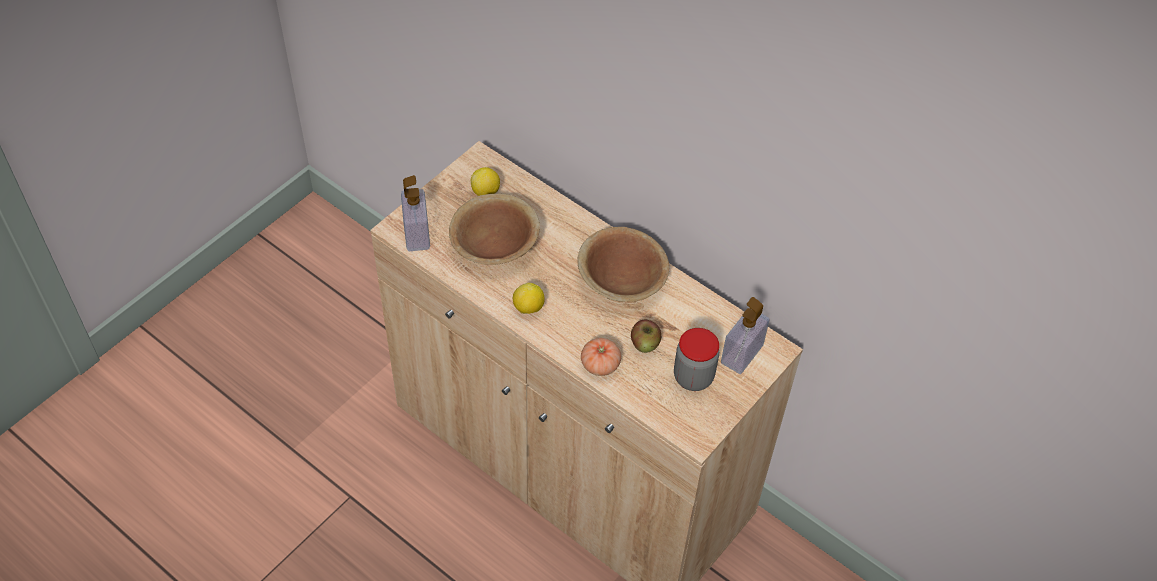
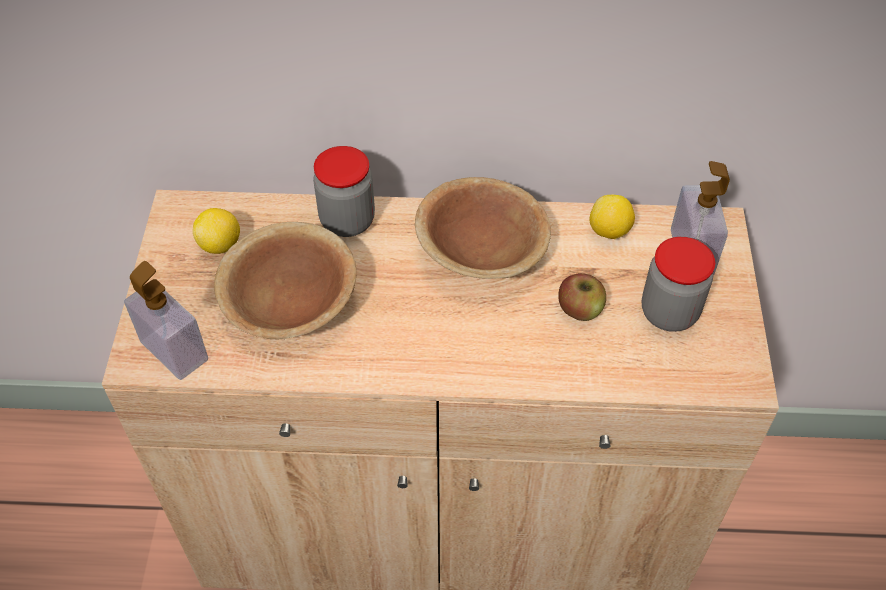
camera: 35 degrees left, 0 degrees up
(528, 308) = (404, 354): lemon -> lemon (609, 231)
(564, 218) = (347, 221): none -> jar
(600, 365) = (554, 368): tomato -> none

